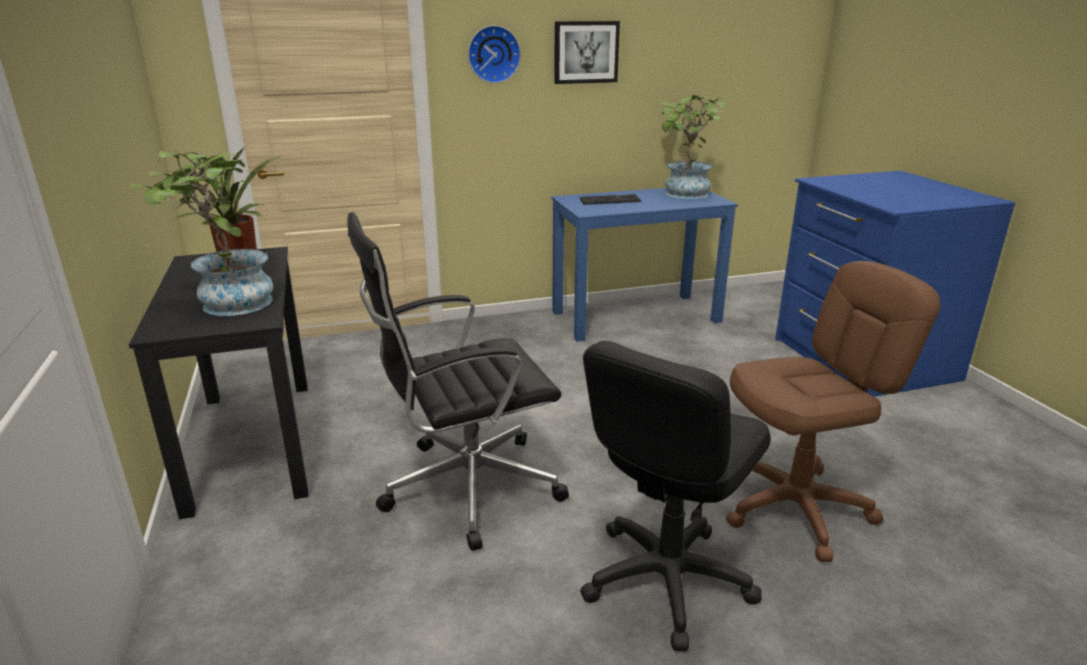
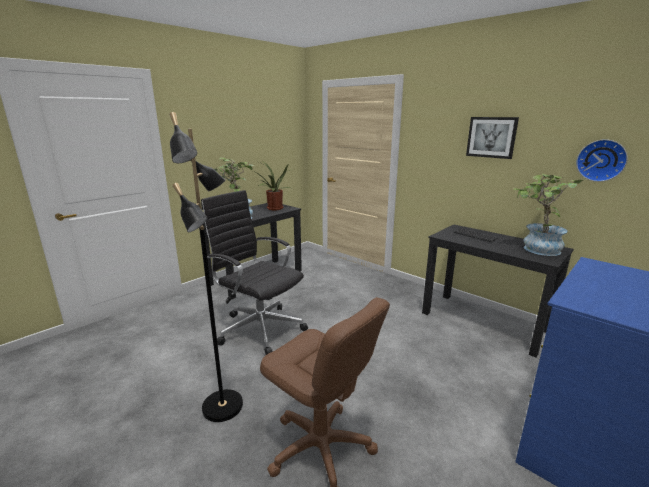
camera: 60 degrees right, 5 degrees down
(493, 54) = (433, 135): wall clock -> wall clock (601, 160)
(636, 316) = (484, 322): blue desk -> black desk
(666, 579) = (224, 407): black office chair -> black floor lamp

